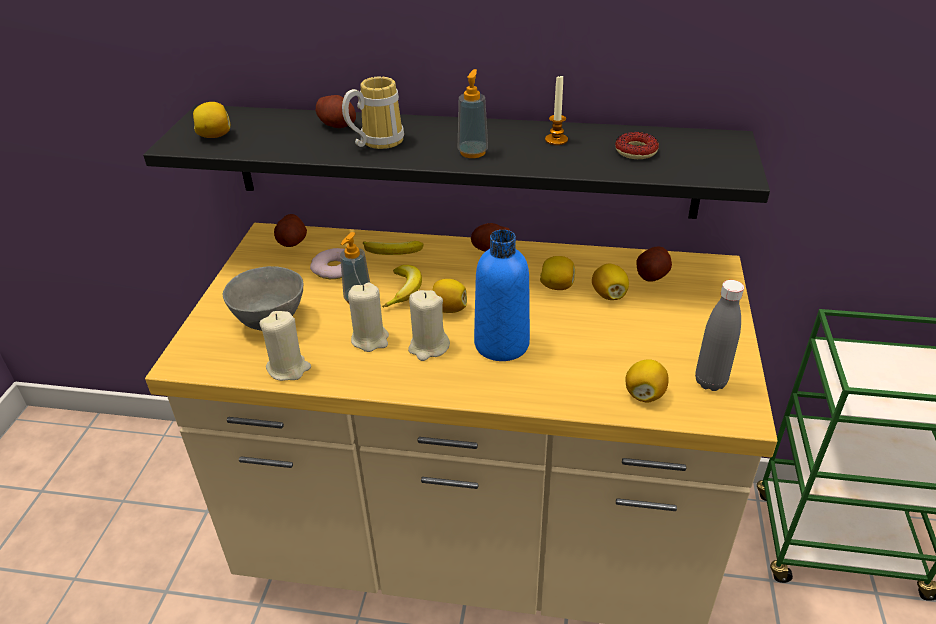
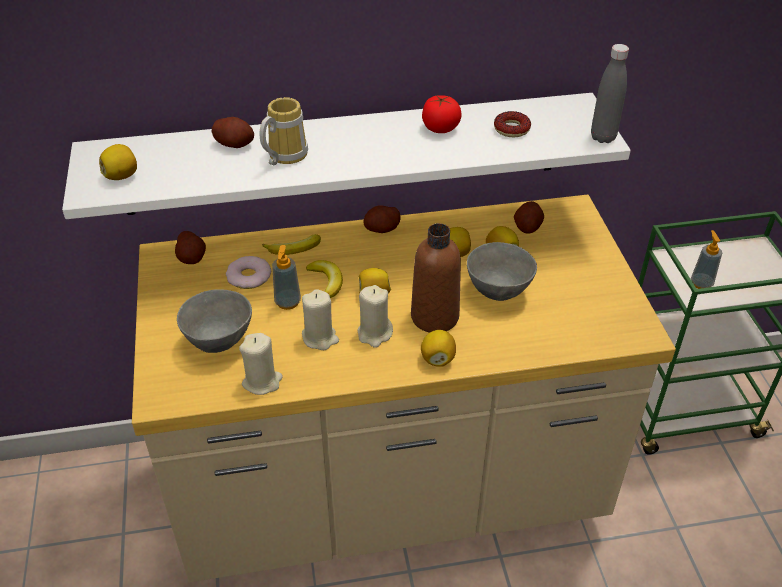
camera: 20 degrees left, 5 degrees up
(461, 161) = (343, 154): black shelf -> white shelf
(472, 152) = (376, 153): soap dispenser -> soap dispenser (701, 283)
(501, 344) = (434, 317): blue bottle -> brown bottle
(556, 140) = (440, 128): candle -> tomato
(586, 333) = (499, 292): none -> grey bowl
(644, 394) = (566, 334): lemon -> lemon (437, 359)
(710, 382) = (610, 312): grey bottle -> grey bottle (603, 137)

